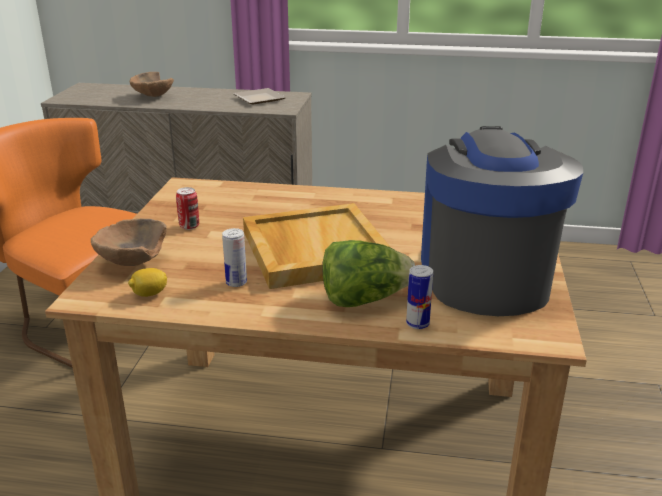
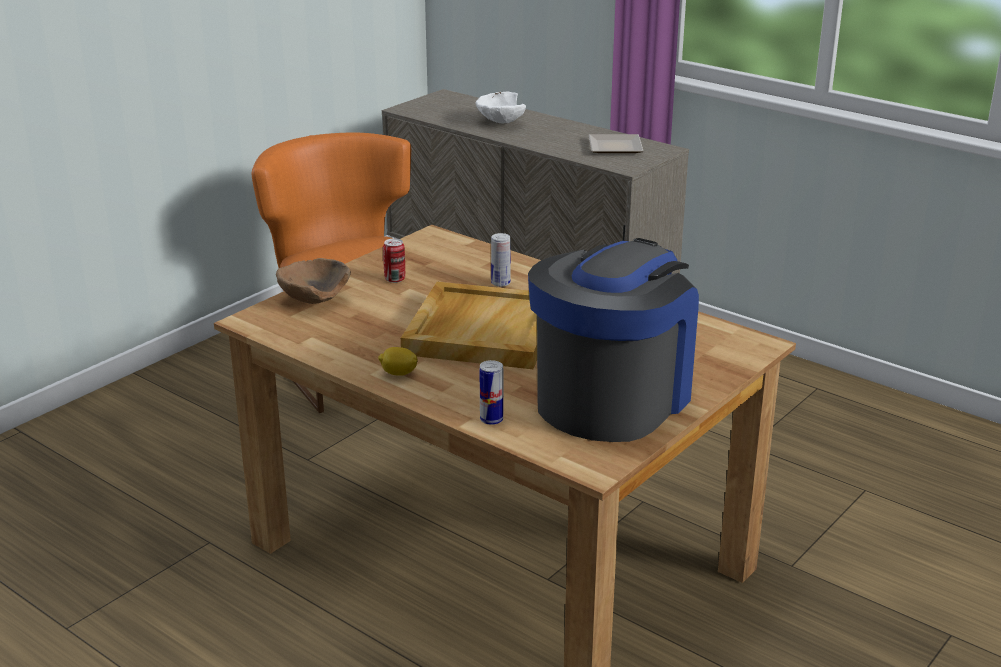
camera: 30 degrees right, 0 degrees up
(149, 294) = (301, 331): lemon -> lemon (398, 373)
(152, 97) = (499, 123): brown bowl -> white bowl
(236, 282) = (380, 341): can -> can (500, 283)
(364, 299) = (471, 386): lettuce -> none

